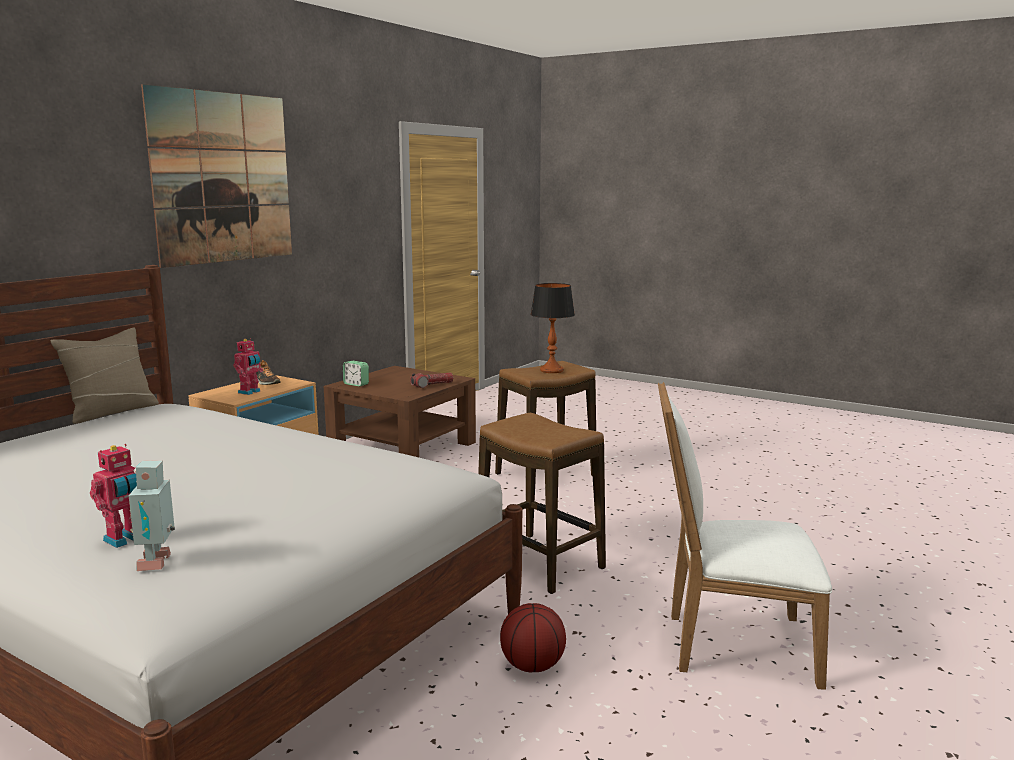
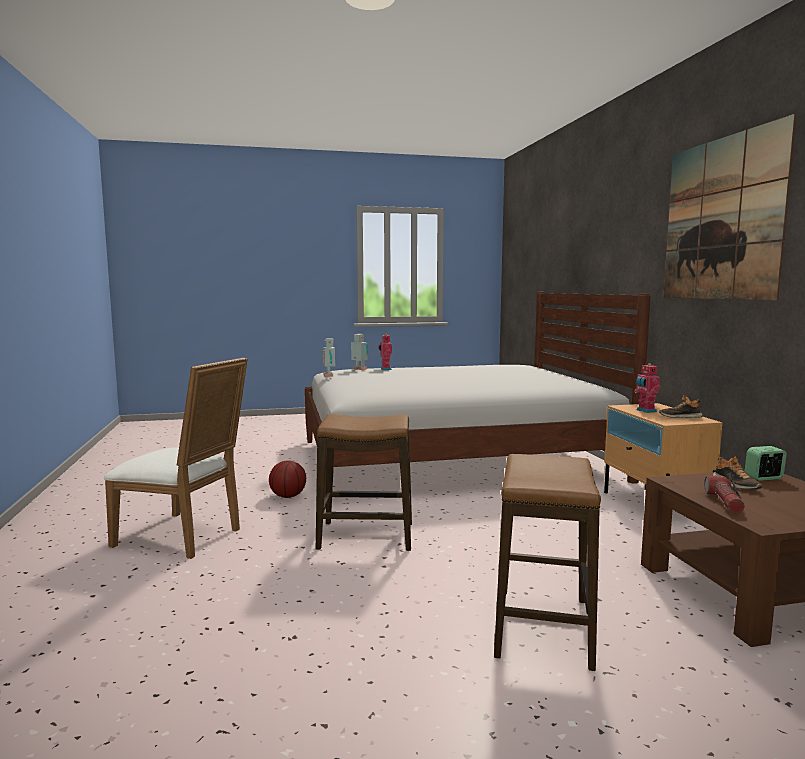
camera: 135 degrees right, 5 degrees down
(111, 412) = (595, 382): beige pillow -> none
(275, 565) = (329, 376): none -> toy robot
(386, 387) = (735, 484): none -> shoe
(551, 370) = (541, 472): table lamp -> none
(731, 645) = (185, 537): white chair -> white chair turned 60 degrees clockwise

